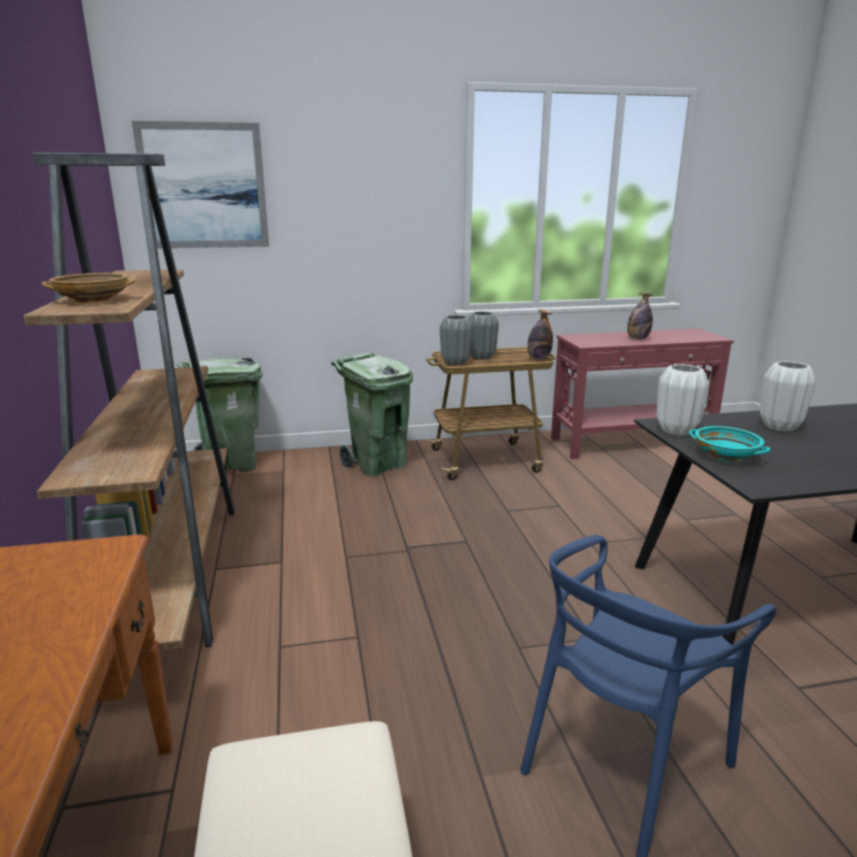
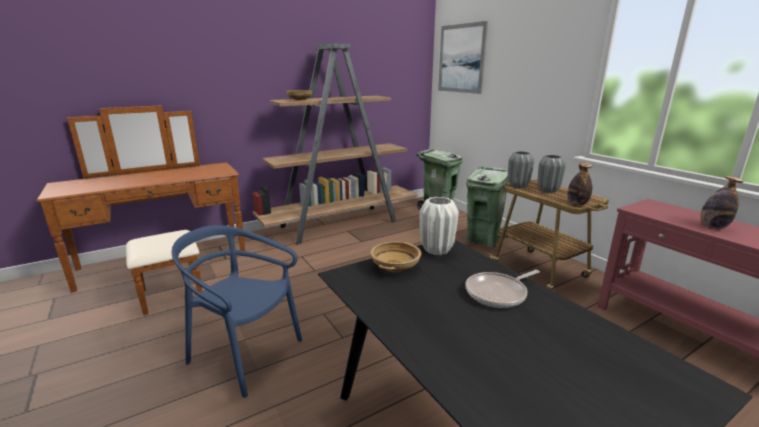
camera: 70 degrees right, 0 degrees up
(726, 456) = (395, 266): turquoise bowl -> beige bowl
(780, 426) = (498, 293): white vase -> frying pan

